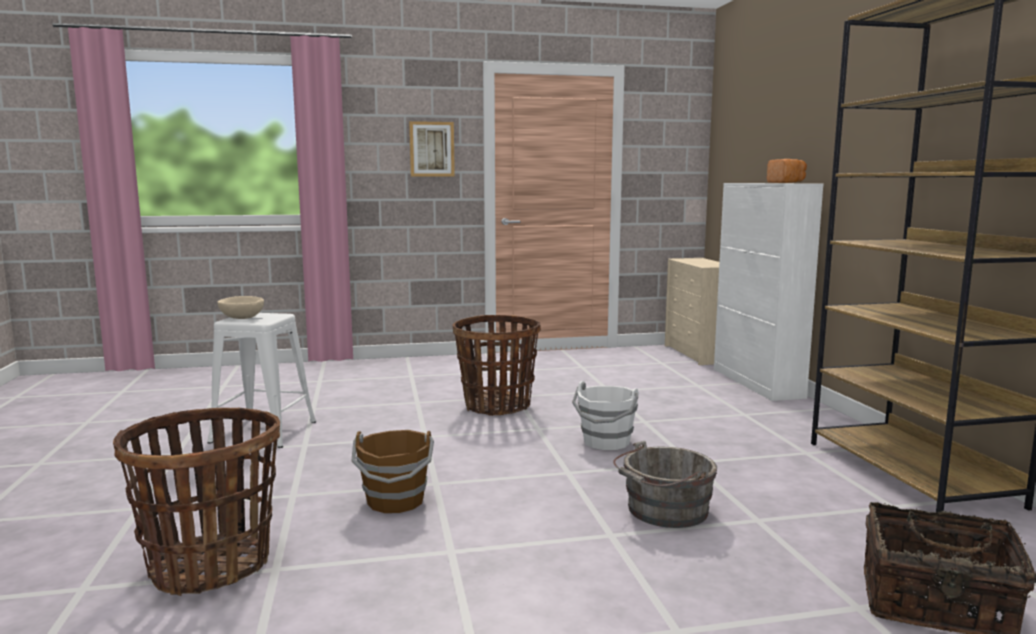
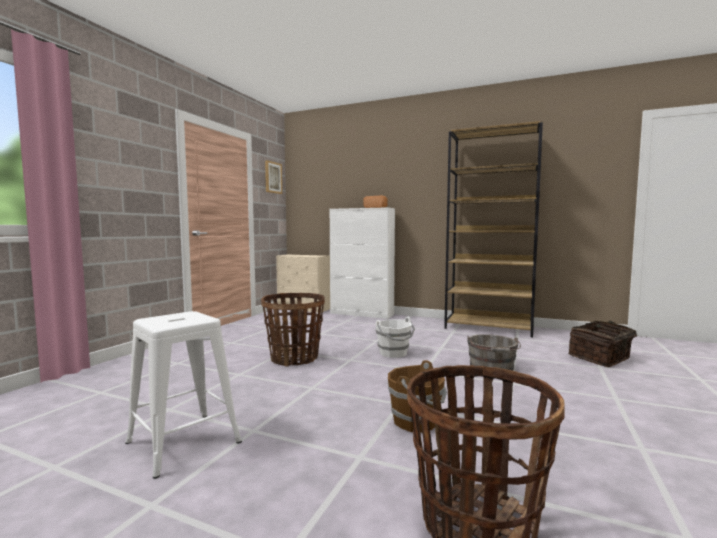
camera: 55 degrees left, 5 degrees down
(241, 318) = (167, 322): beige bowl -> none
(431, 149) = (143, 172): picture -> picture (273, 177)

